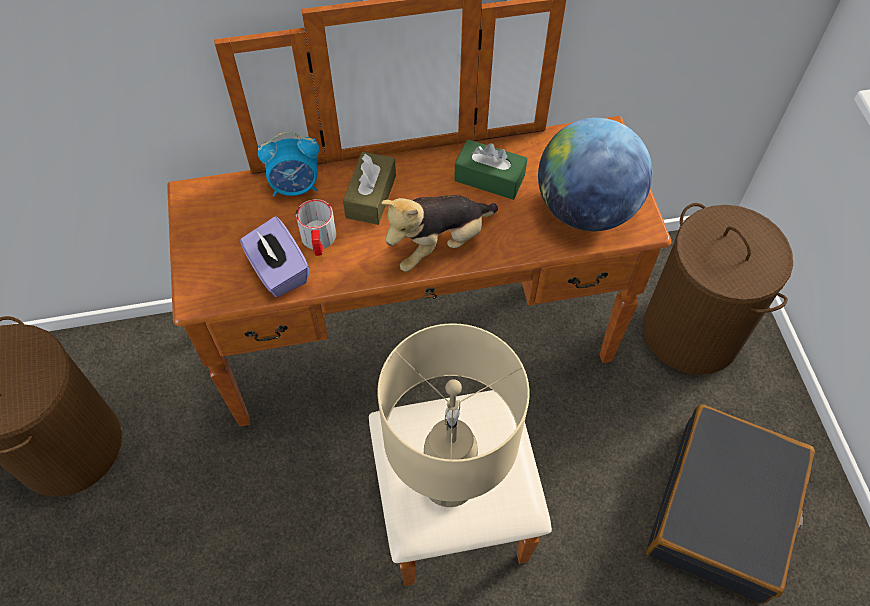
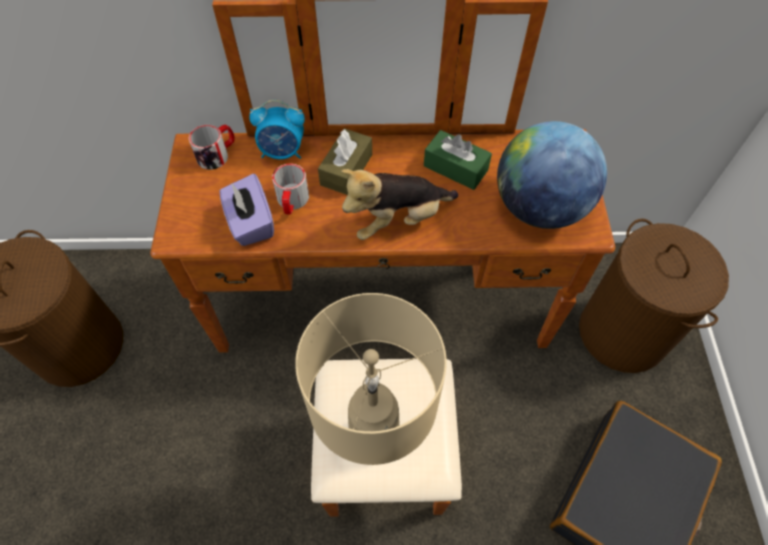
camera: 10 degrees right, 0 degrees up
(222, 199) = (217, 154): none -> mug

